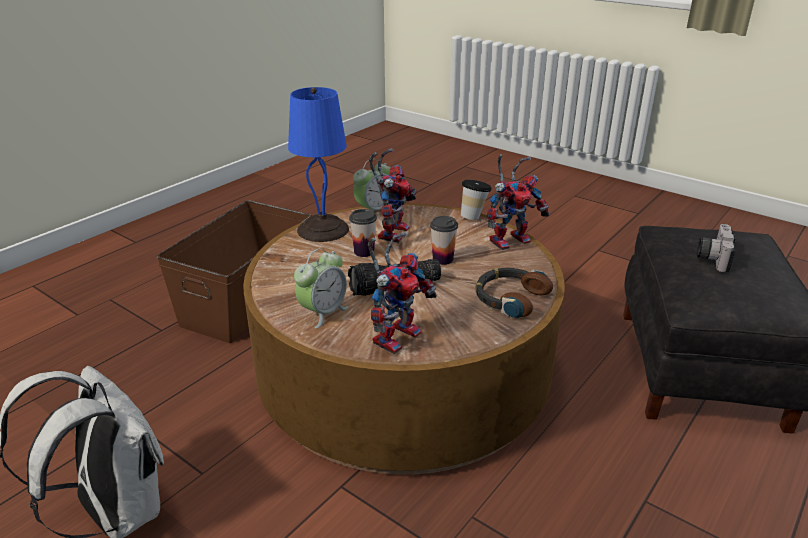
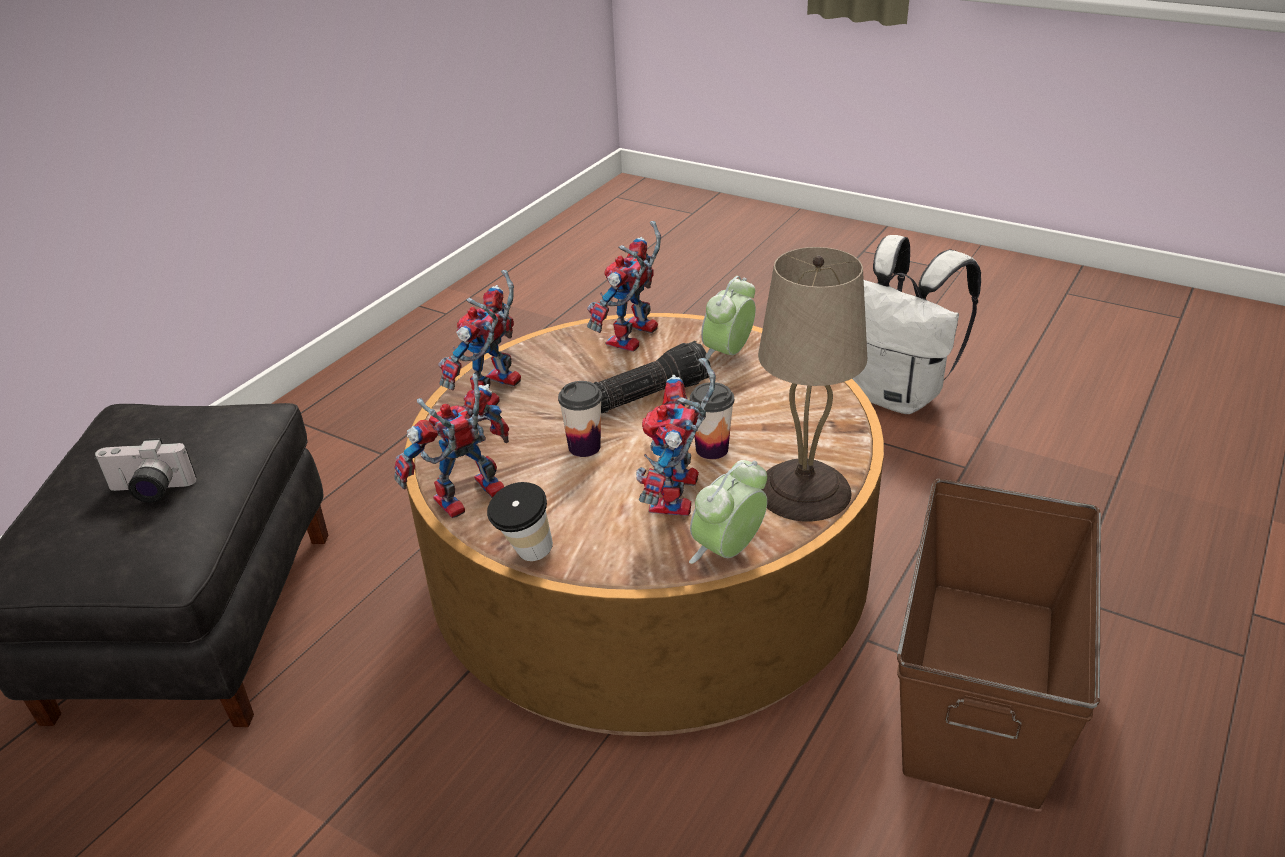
camera: 175 degrees right, 5 degrees up
(324, 230) = (801, 490): blue table lamp -> beige table lamp
(509, 298) = (494, 394): headphones -> toy robot
(711, 257) = (148, 491): camera -> camera turned 75 degrees clockwise

